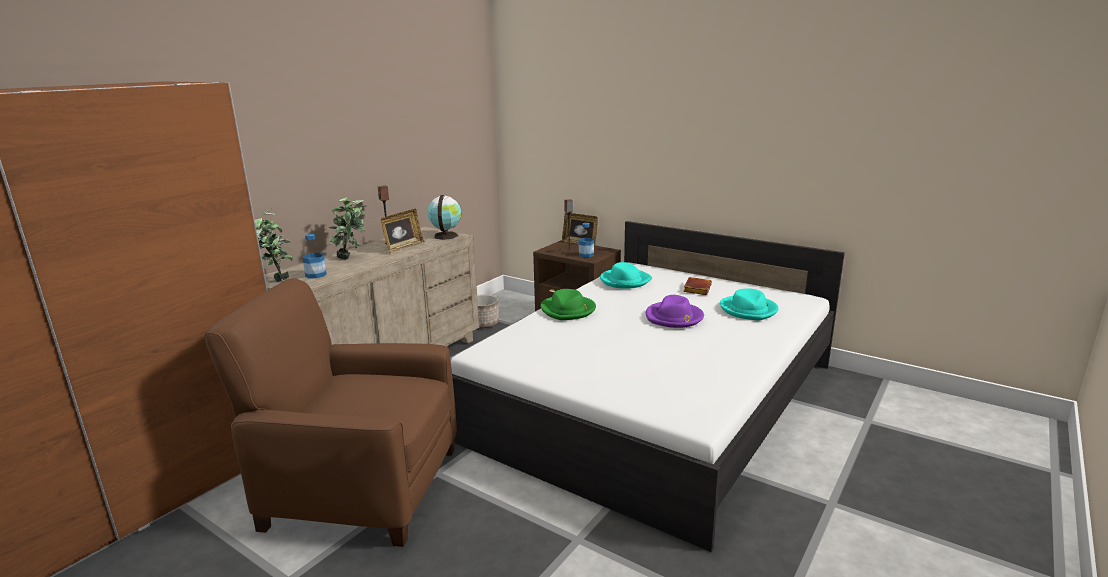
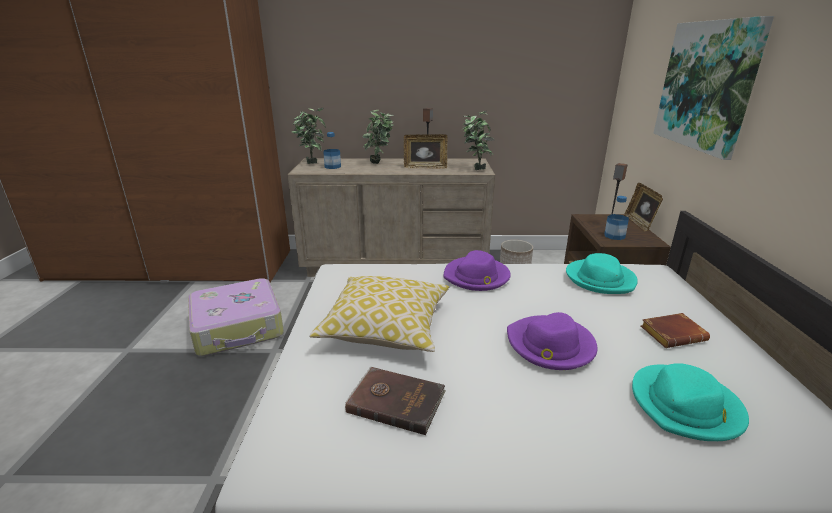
camera: 55 degrees right, 5 degrees up
(361, 487) = (238, 327): brown armchair -> suitcase
(445, 235) = (475, 169): globe -> potted plant
(568, 310) = (476, 276): green hat -> purple hat
(596, 355) = (386, 327): none -> pillow
(612, 135) = (706, 86): none -> picture
(679, 371) = (396, 401): none -> brown book

